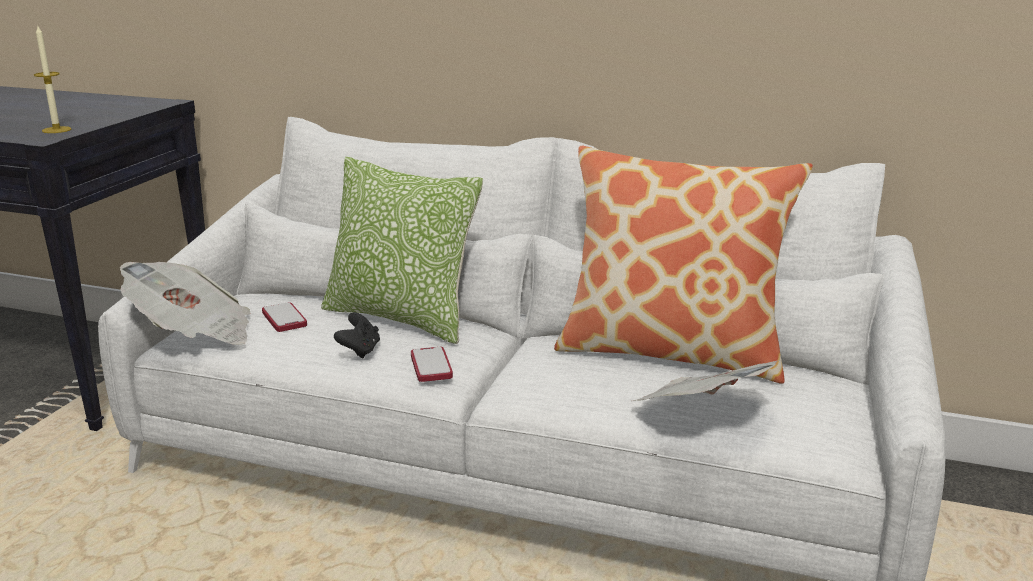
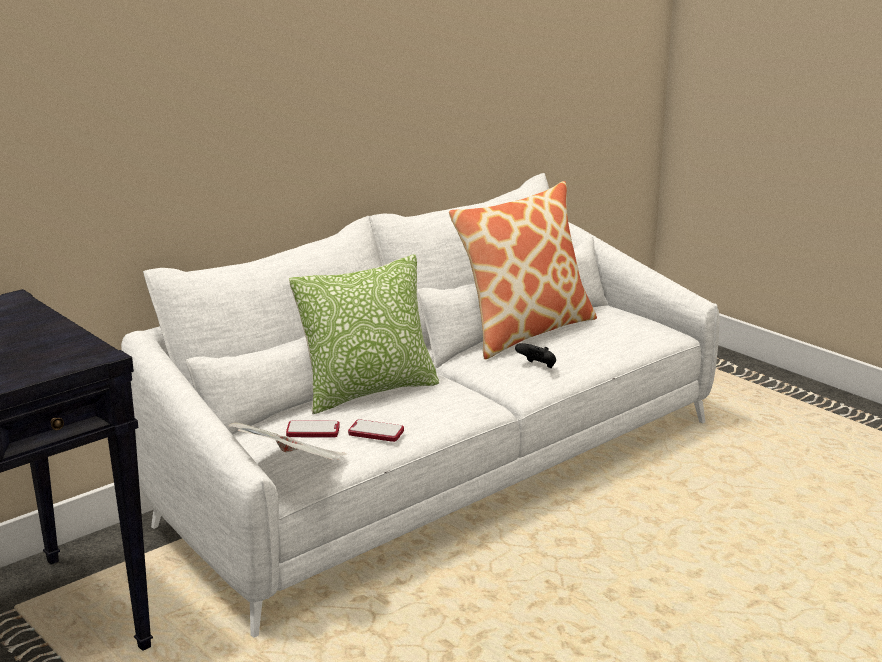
camera: 60 degrees left, 0 degrees up
(56, 130) = (65, 347): candle -> none
(359, 351) = (409, 416): black game controller -> black game controller (537, 367)
(431, 366) = (462, 399): phone -> phone (376, 432)
(703, 415) = (610, 347): newspaper -> none

